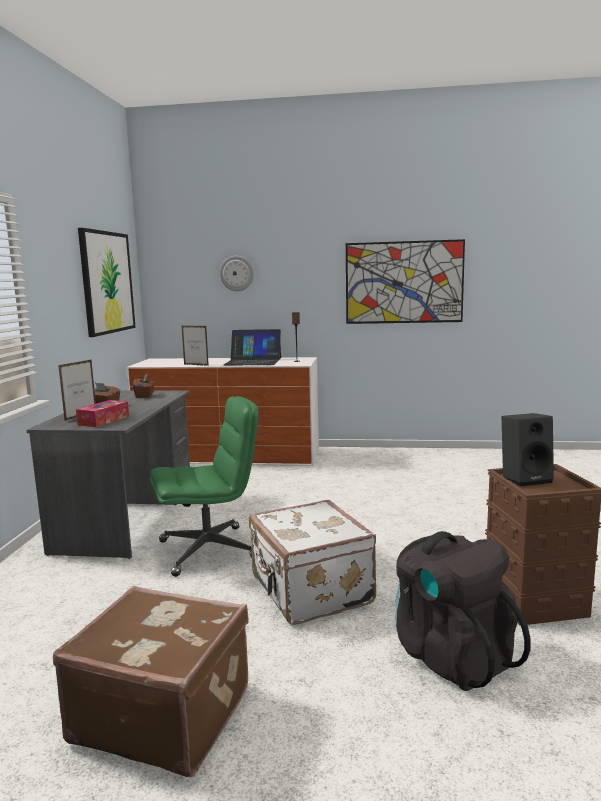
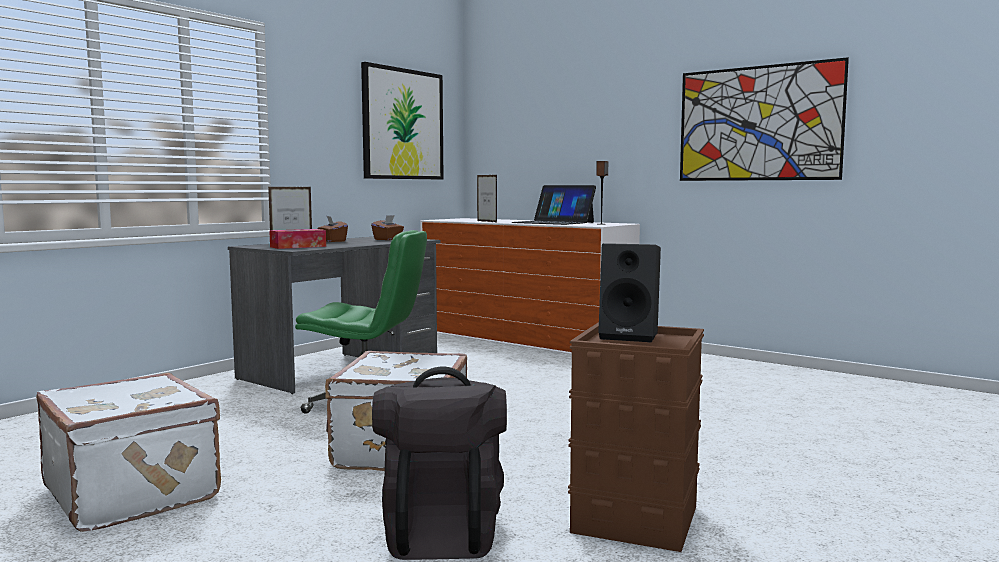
camera: 30 degrees right, 5 degrees down
(163, 713) = (135, 492): brown suitcase -> white suitcase
(237, 273) = (558, 117): wall clock -> none

